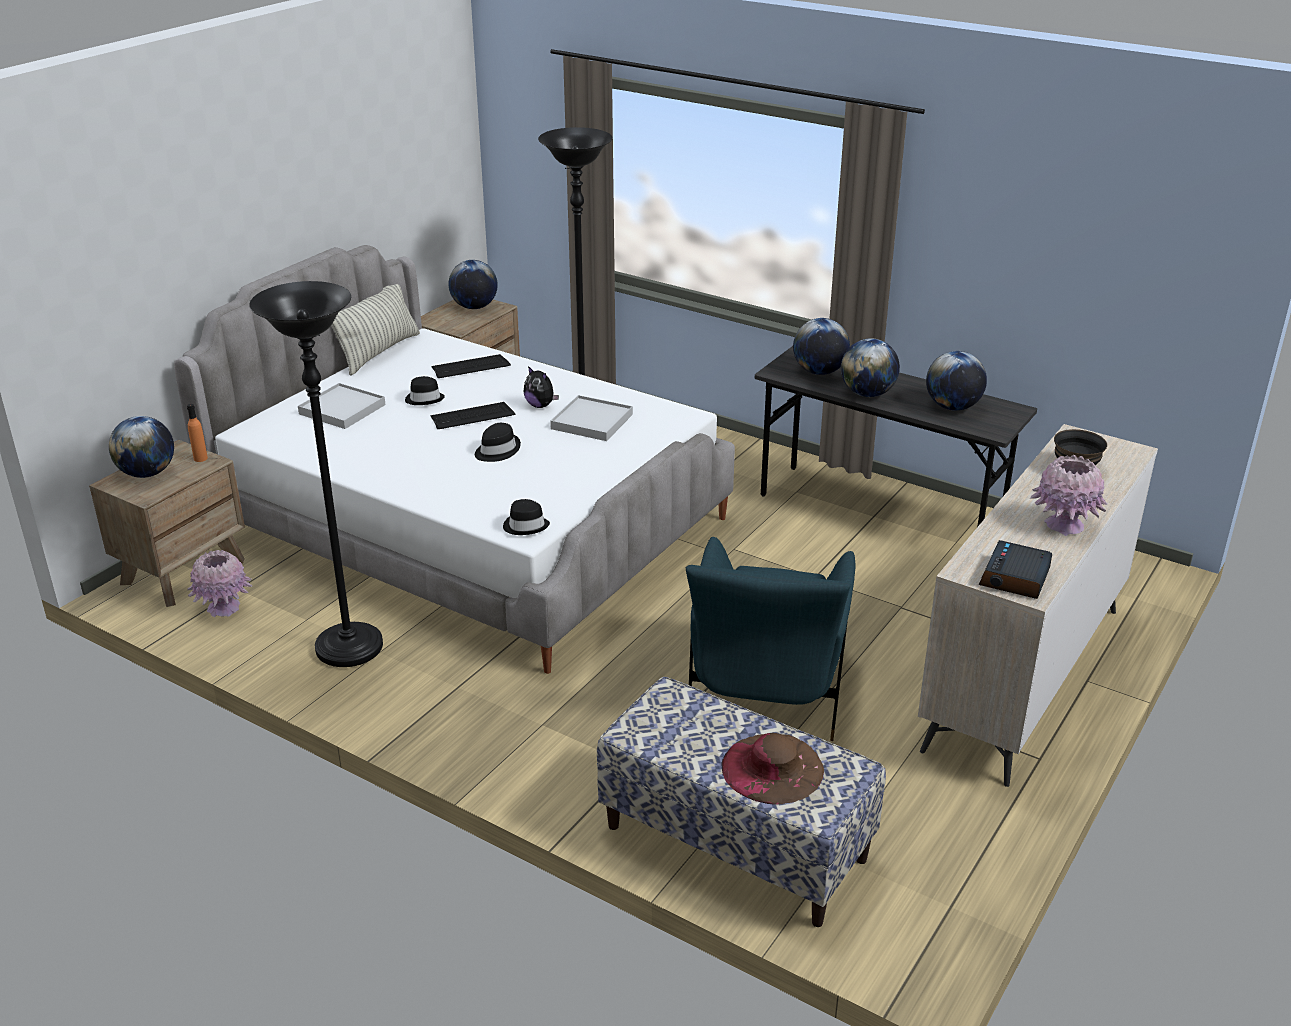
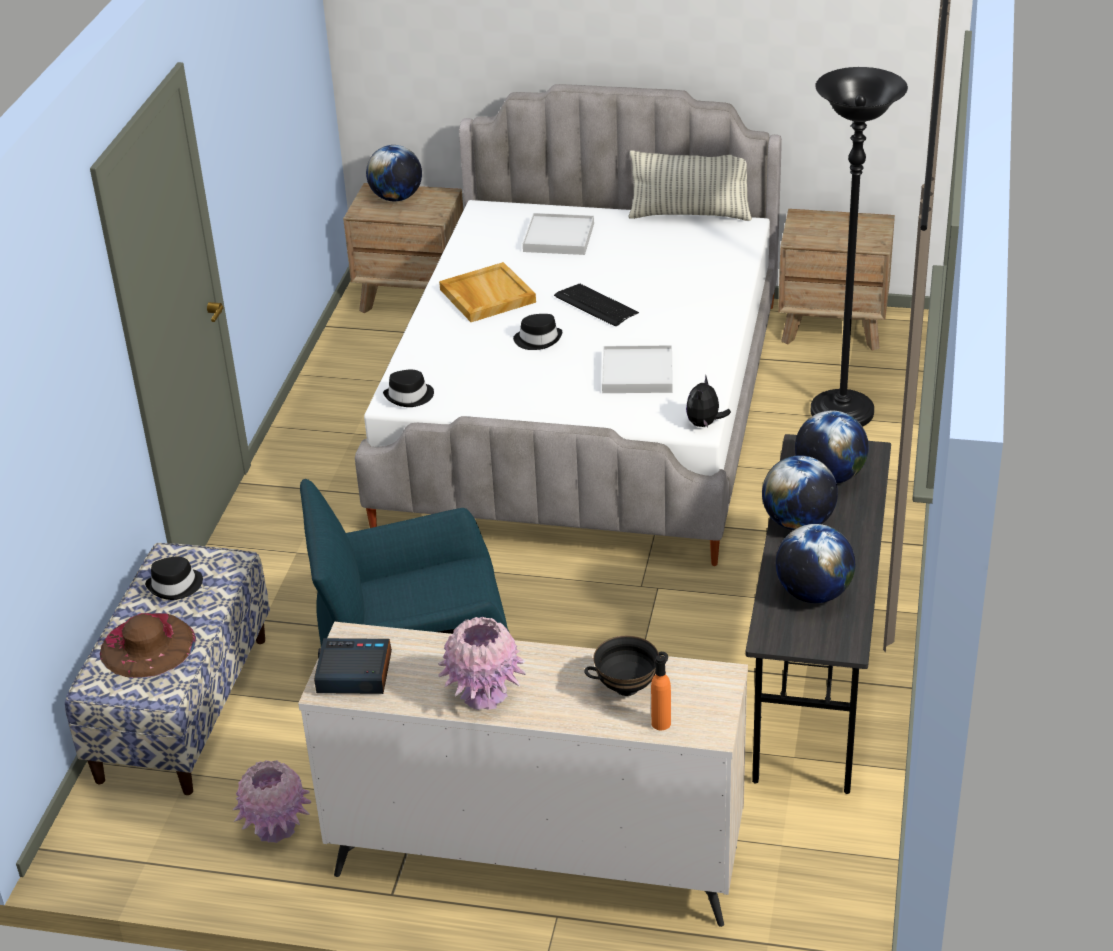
camera: 70 degrees right, 5 degrees up
(200, 458) = (436, 210): orange bottle -> orange bottle (661, 723)
(223, 608) = (373, 336): pink vase -> pink vase (276, 827)
(349, 648) = (351, 417): black floor lamp -> none
(398, 459) = (486, 296): none -> beige tray
(424, 399) = (612, 270): black hat -> black hat (175, 586)
(470, 367) = (700, 271): keyboard -> none
(474, 307) = (859, 230): globe -> none
(540, 405) = (649, 335): plush toy -> plush toy (705, 424)

